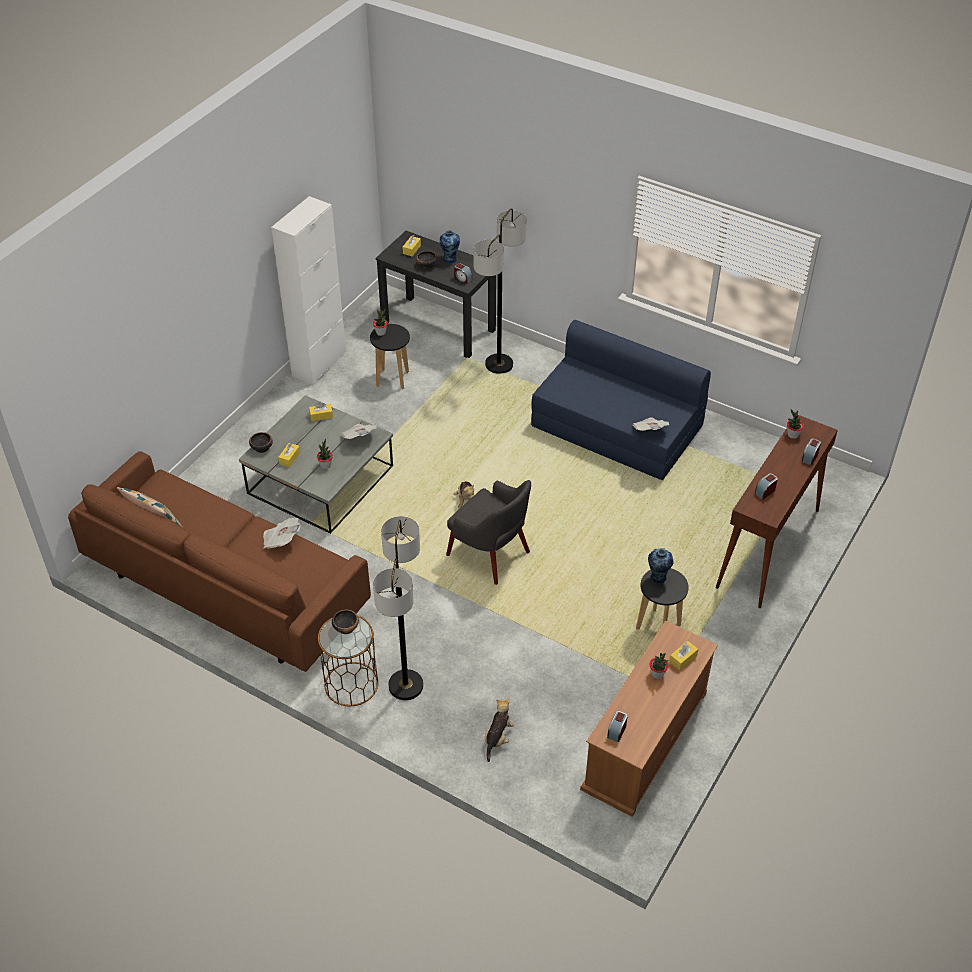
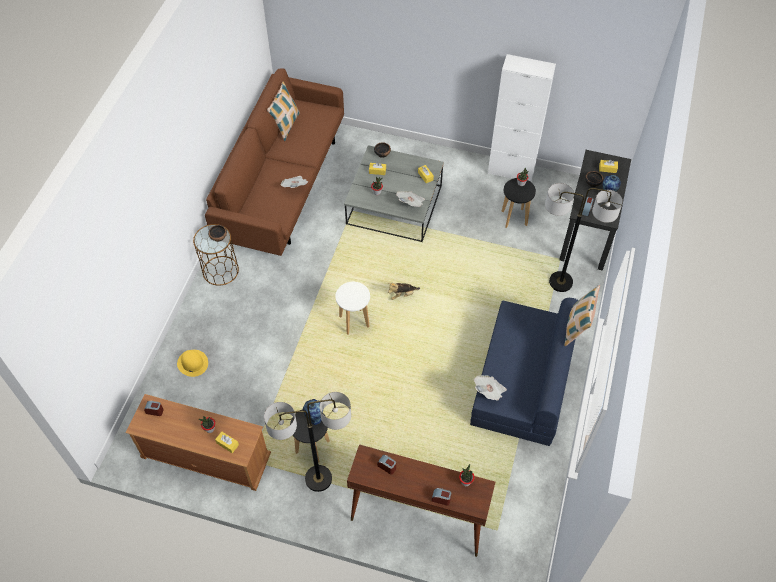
camera: 75 degrees right, 10 degrees up
(405, 686) = (225, 300): floor lamp -> floor lamp (318, 478)
(489, 554) = (354, 322): grey armchair -> white stool
(498, 738) = (192, 363): plush toy -> yellow hat
(611, 328) = (577, 328): none -> pillow

